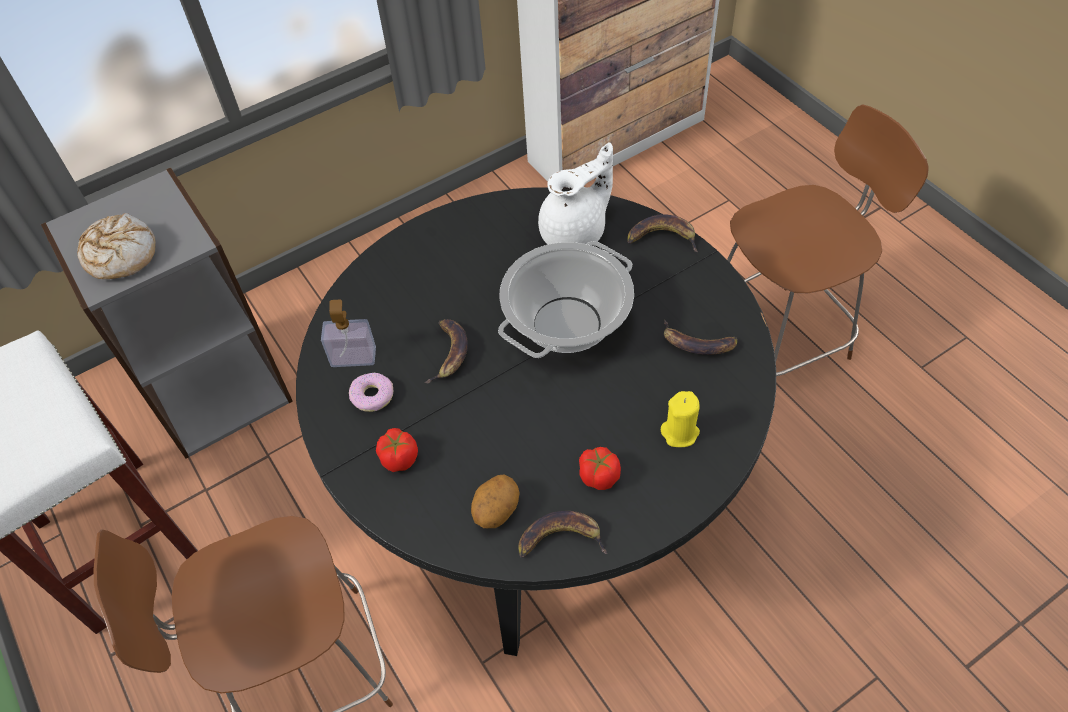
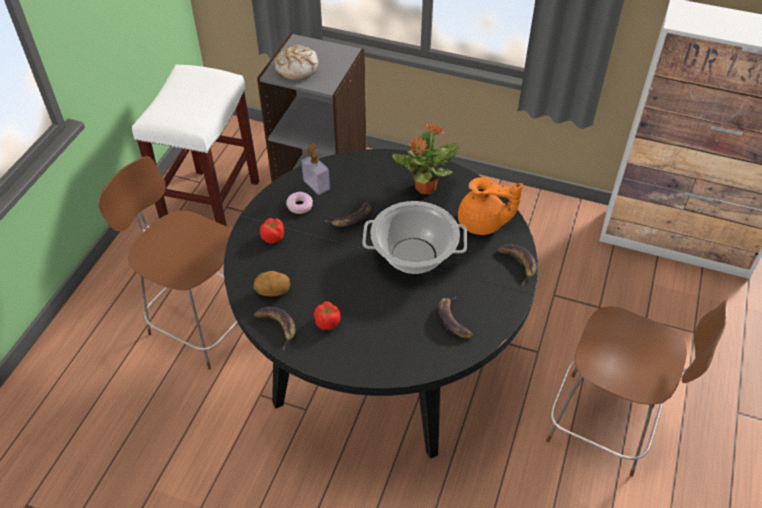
camera: 50 degrees right, 5 degrees down
(468, 251) = (424, 188): none -> potted plant
(575, 232) = (483, 224): white teapot -> orange teapot
(680, 432) = (385, 343): yellow candle -> none

